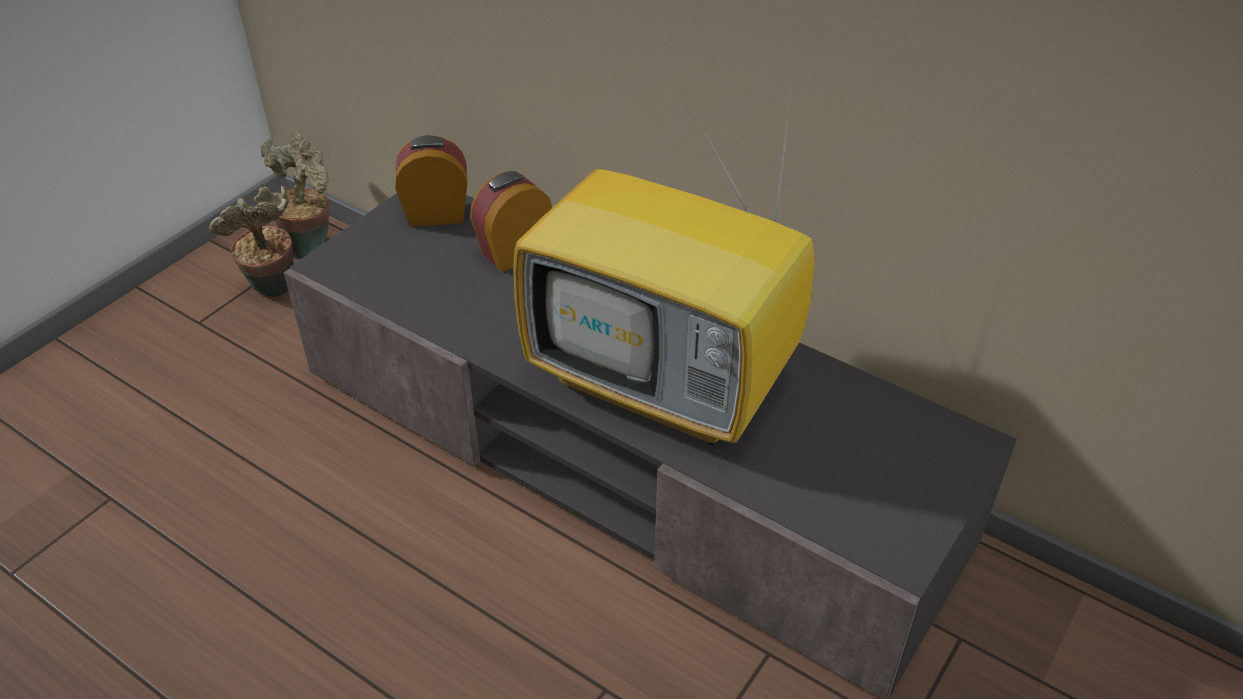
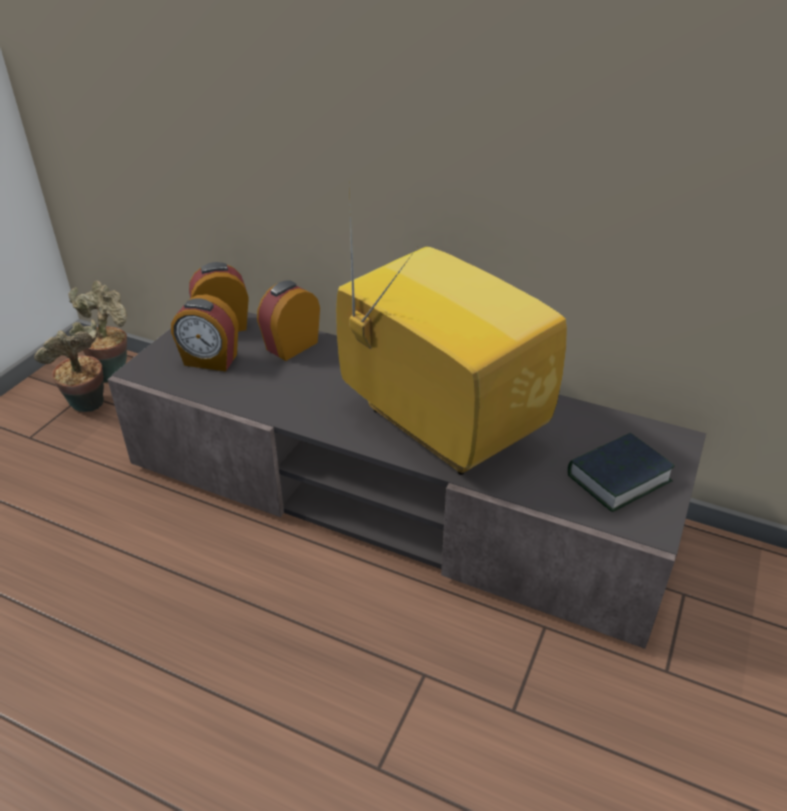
camera: 10 degrees left, 5 degrees down
(410, 261) = (210, 361): none -> alarm clock
(667, 383) = (436, 424): television -> television turned 150 degrees counterclockwise
(878, 486) = (618, 478): none -> book

